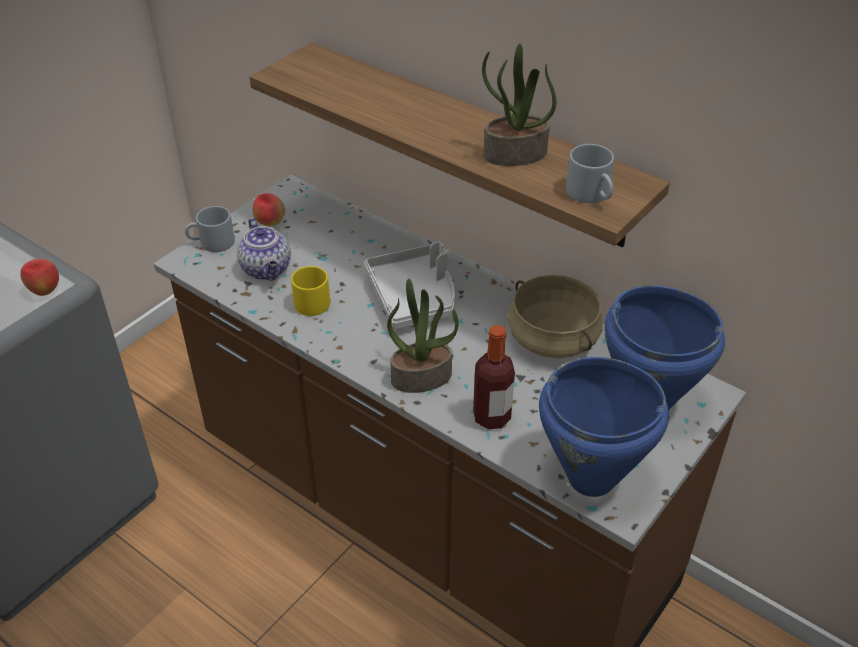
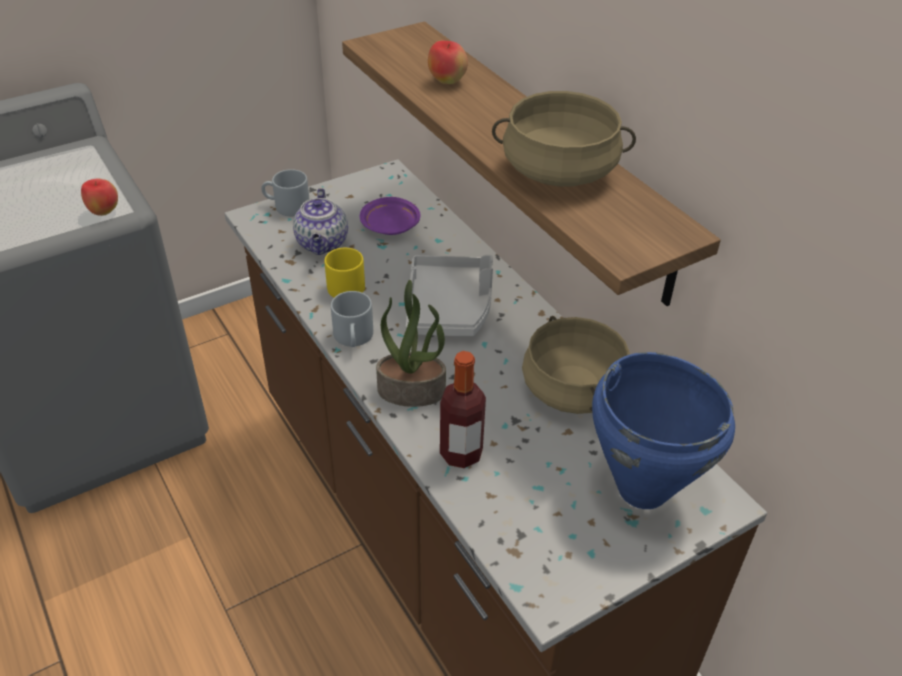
camera: 20 degrees right, 0 degrees up
(270, 223) = (351, 201): apple -> apple (447, 81)
(319, 238) = (390, 226): none -> purple plate
(514, 155) = (558, 171): potted plant -> beige cooking pot
(591, 479) = (532, 555): blue cooking pot -> none
(592, 195) = (618, 232): grey mug -> grey mug (354, 338)

